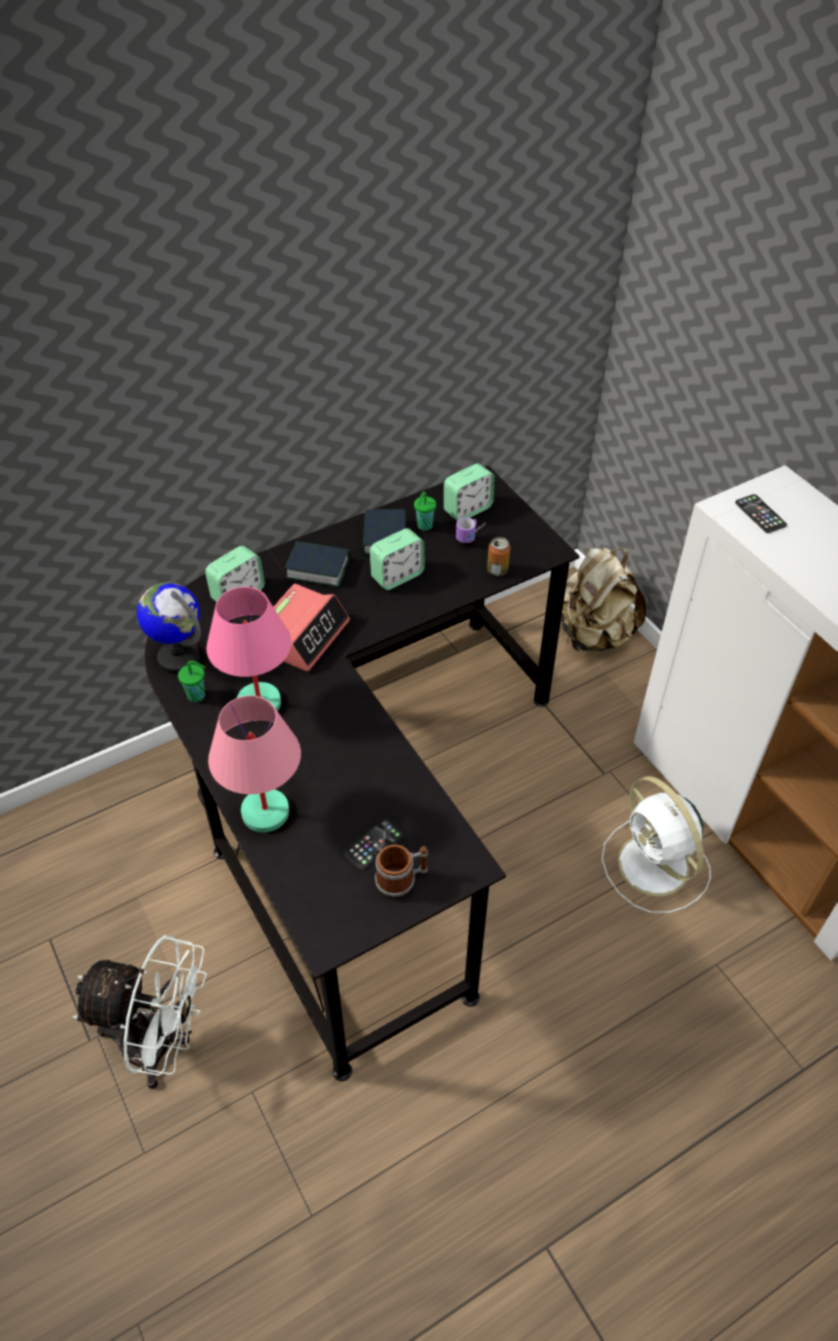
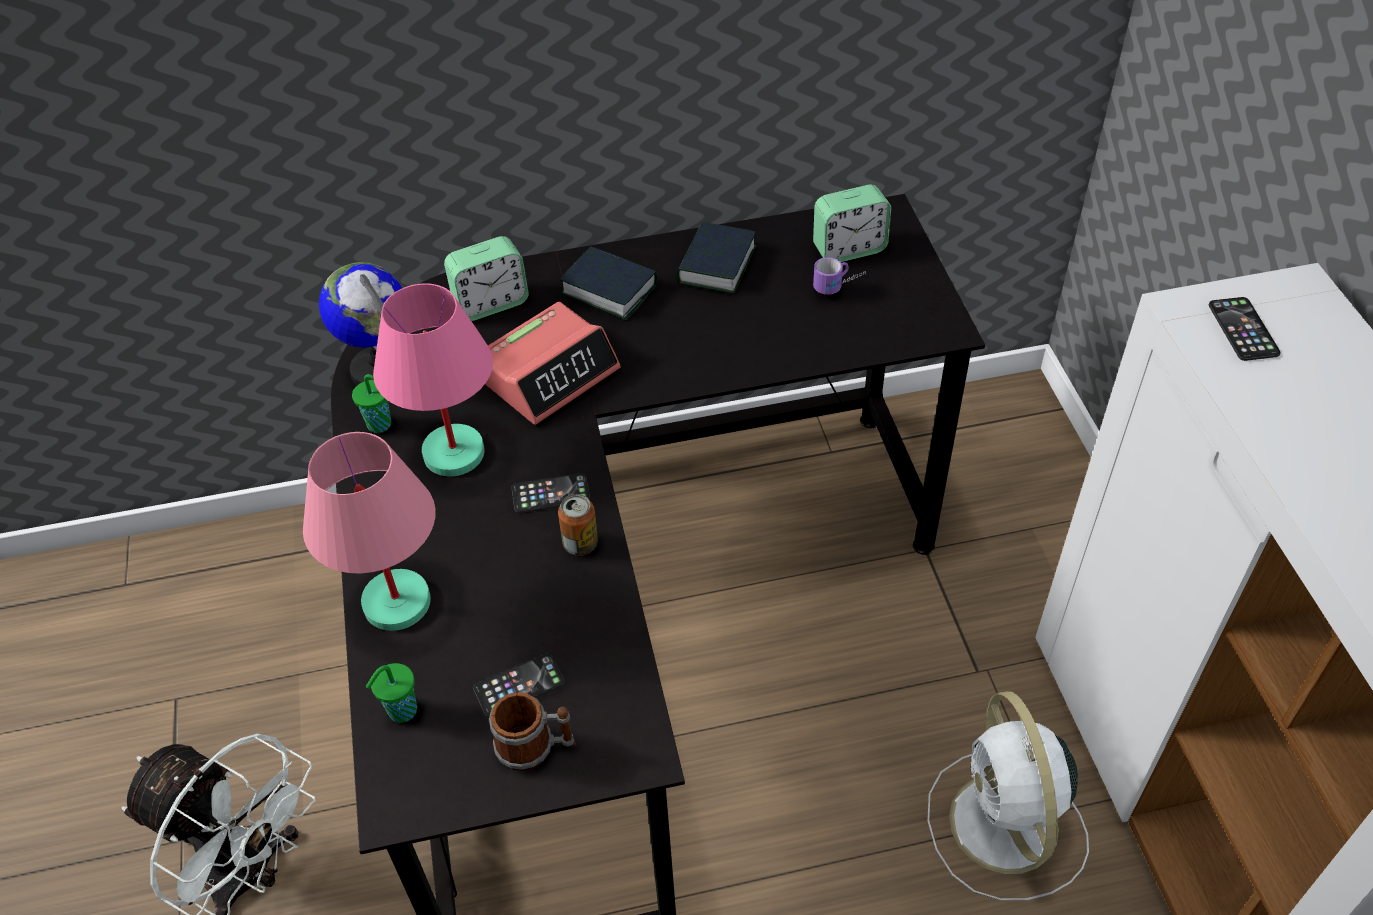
camera: 20 degrees right, 0 degrees up
(338, 715) = (550, 494): none -> phone
(397, 576) = (712, 321): alarm clock -> none
(424, 526) = (778, 260): green cup -> green cup (401, 711)
(497, 570) = (855, 342): can -> can (580, 544)
(593, 635) = (1034, 471): beige backpack -> none

